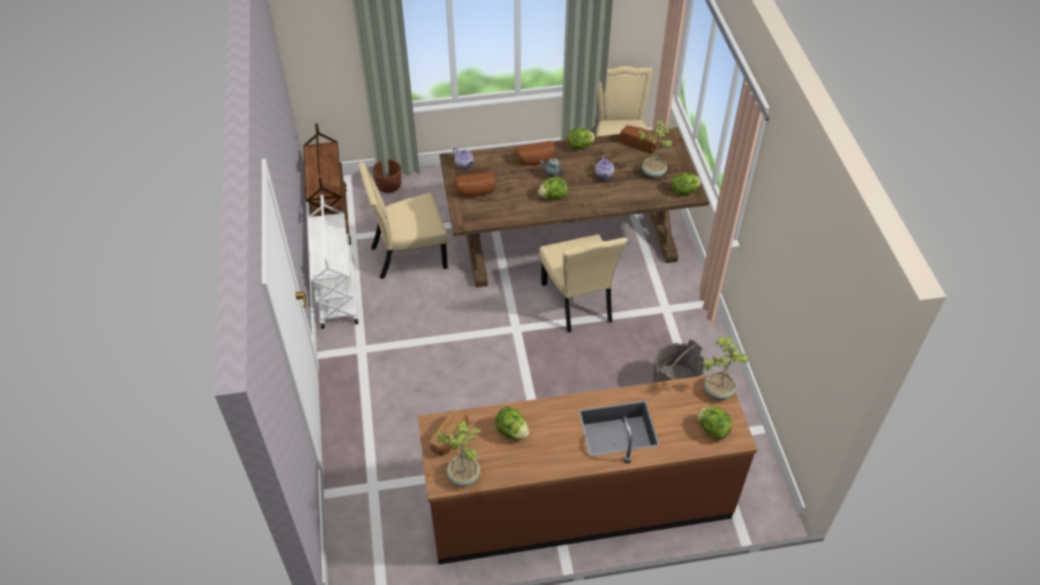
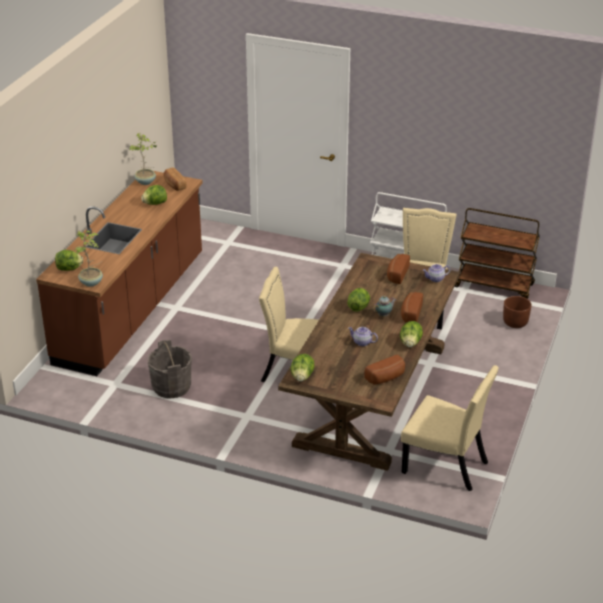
camera: 120 degrees right, 15 degrees down
(653, 172) = (341, 370): potted plant -> none

